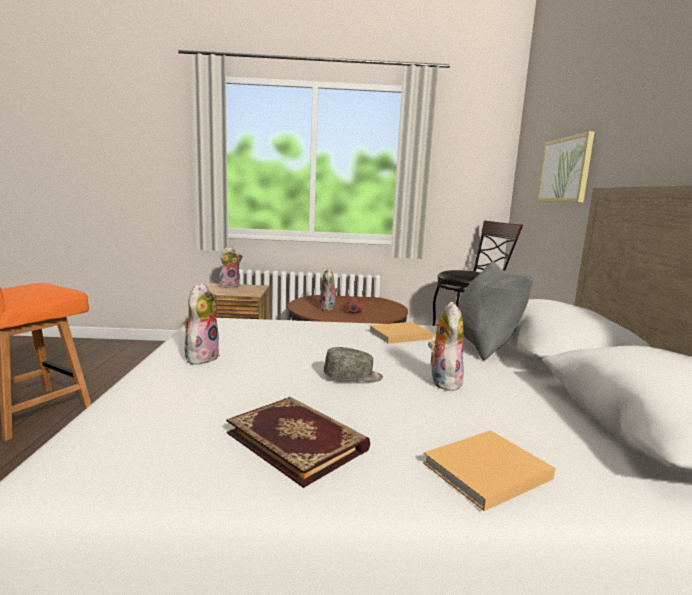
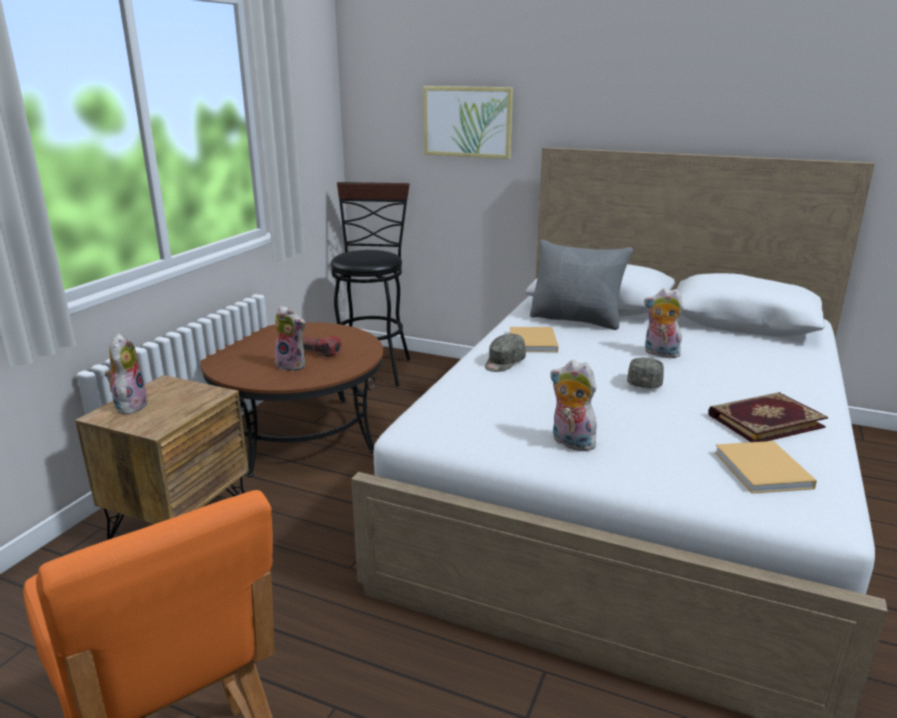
camera: 65 degrees left, 10 degrees up
(341, 330) = (504, 363): none -> grey cap
(484, 471) = (798, 376): beige book -> beige book (763, 471)

